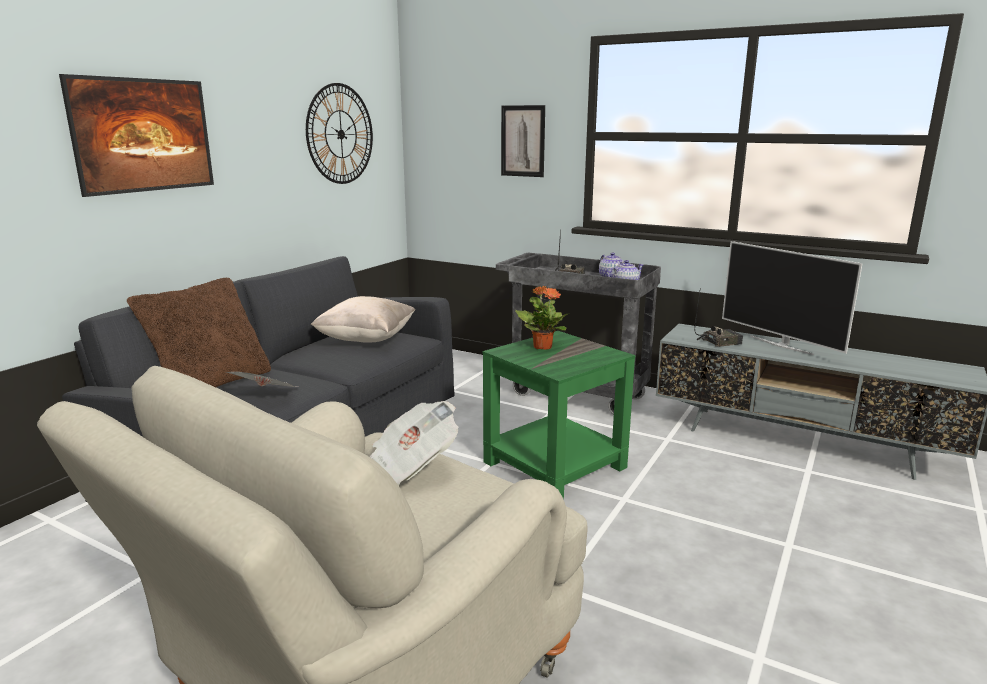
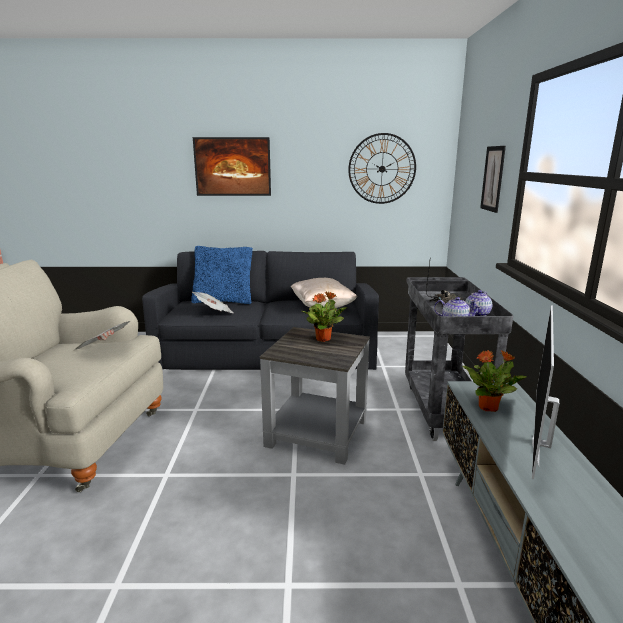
camera: 60 degrees right, 0 degrees up
(212, 383) = (224, 300): brown pillow -> blue pillow
(554, 463) = (318, 432): green side table -> grey side table
(719, 342) = (489, 407): radio -> potted plant

